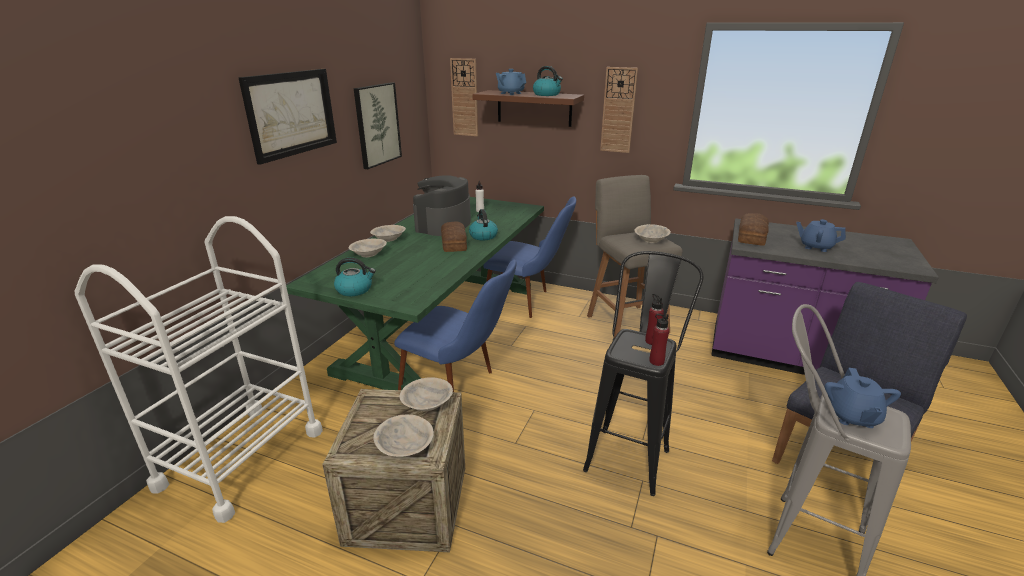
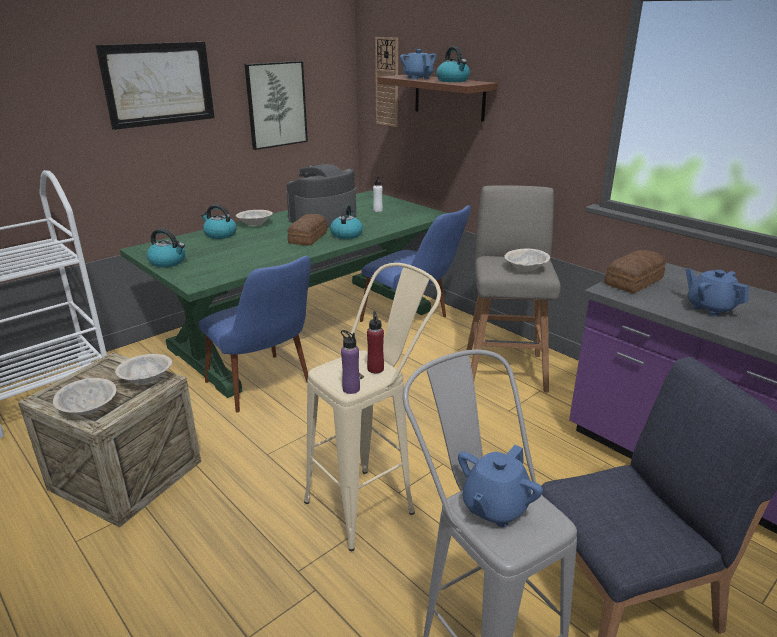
camera: 25 degrees right, 0 degrees up
(369, 255) = (220, 235): beige bowl -> kettle
(618, 110) = (532, 104): wall clock -> none
(630, 451) = (372, 500): black stool -> beige stool
(656, 361) = (351, 389): red bottle -> purple bottle

